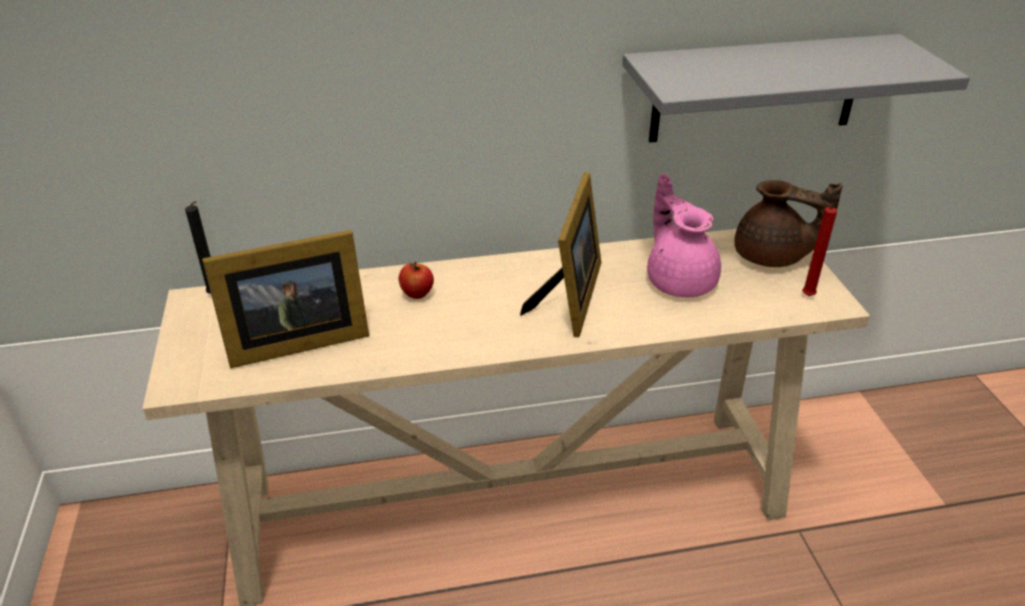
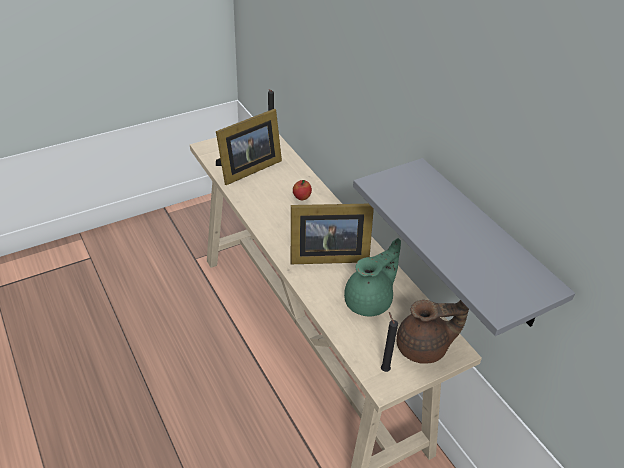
camera: 70 degrees right, 5 degrees up
(293, 341) = (246, 169): picture frame -> picture frame turned 90 degrees counterclockwise
(679, 280) = (370, 301): pink teapot -> green teapot
(771, 257) = (424, 348): brown teapot -> brown teapot turned 105 degrees counterclockwise
(805, 296) = (384, 369): red candle -> black candle

